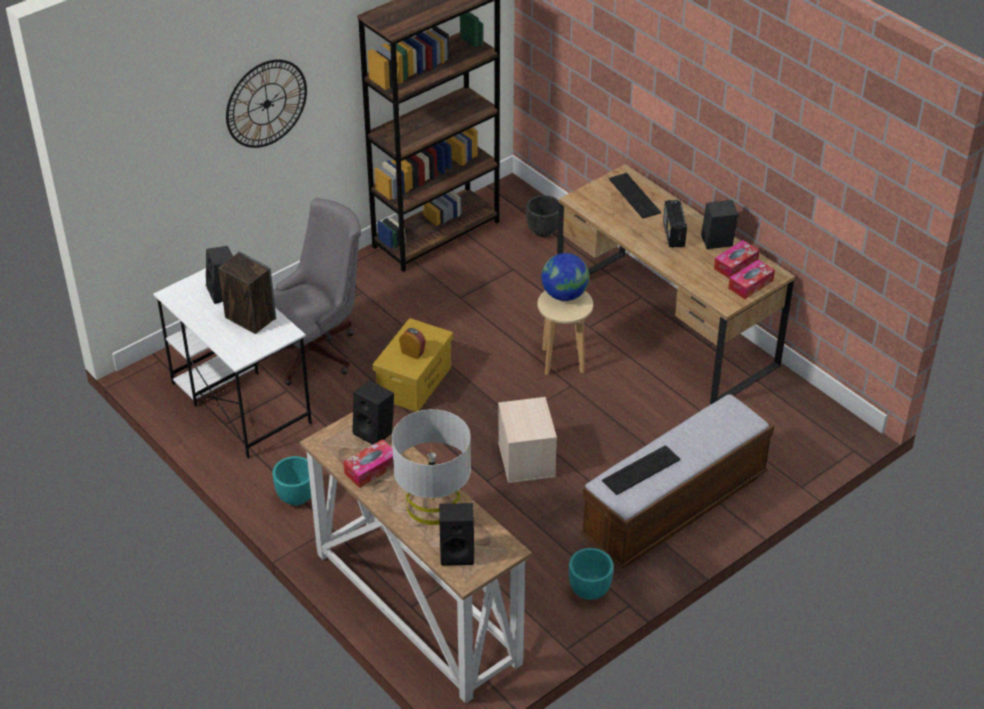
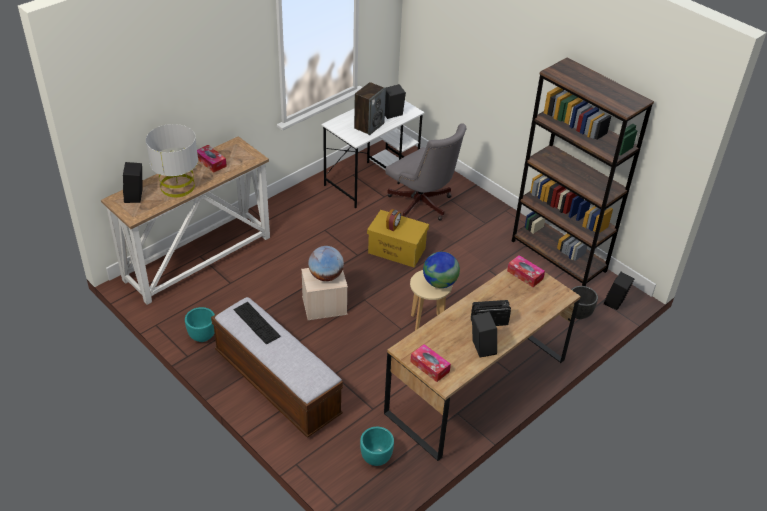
camera: 85 degrees right, 0 degrees up
(266, 103) = (501, 61): wall clock -> none
(297, 498) = (291, 206): turquoise planter -> turquoise planter (376, 458)
(375, 432) = (243, 163): black speaker -> black speaker (615, 303)
(524, 417) = (326, 276): none -> globe
(634, 195) = (537, 300): keyboard -> none
(735, 265) = (455, 358): tissue box -> tissue box (525, 275)

